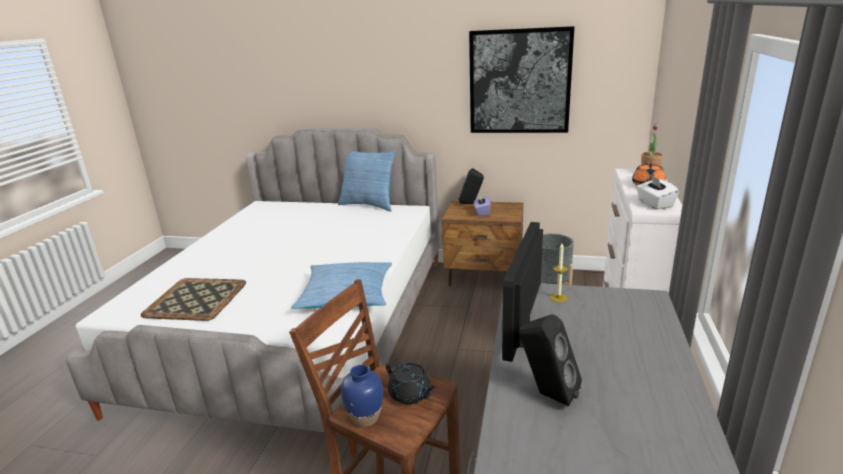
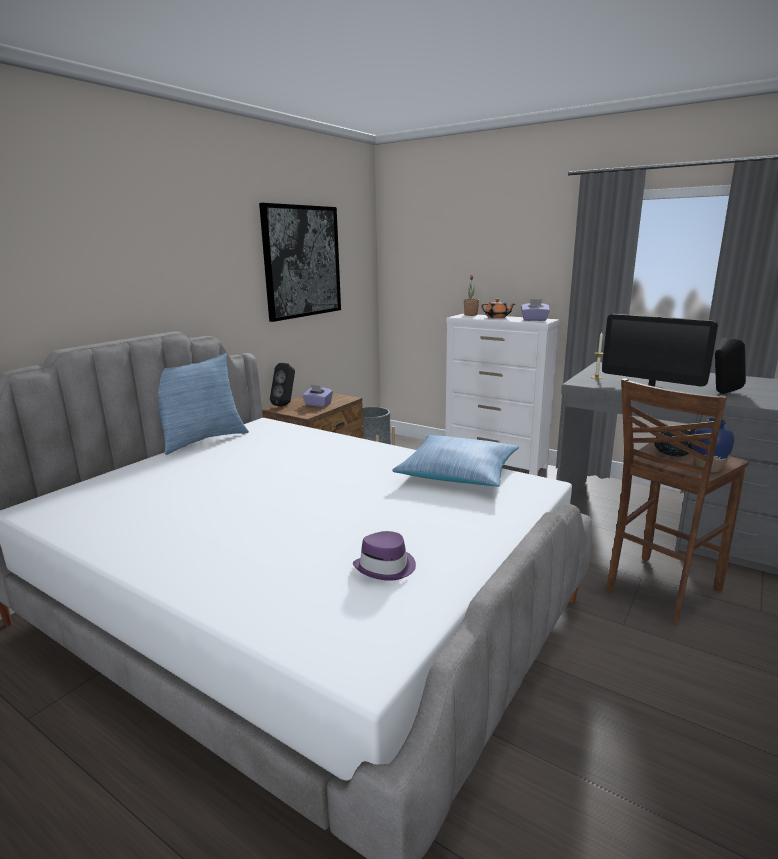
camera: 70 degrees left, 5 degrees down
(196, 299) = (386, 567): tray -> purple hat
(654, 204) = (534, 320): white tissue box -> purple tissue box

